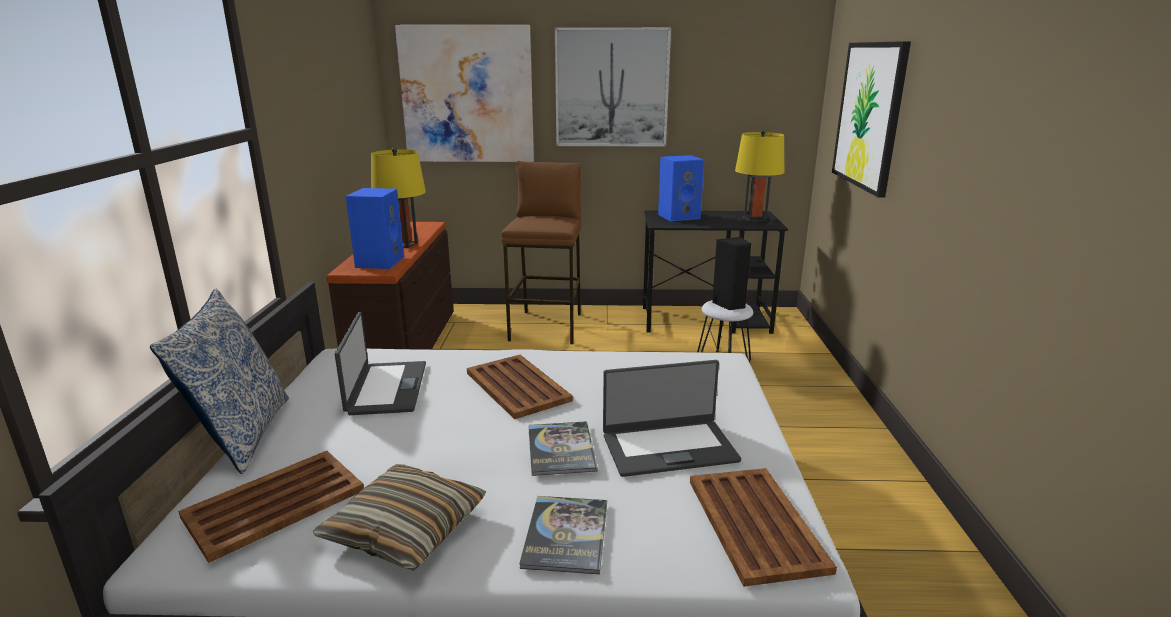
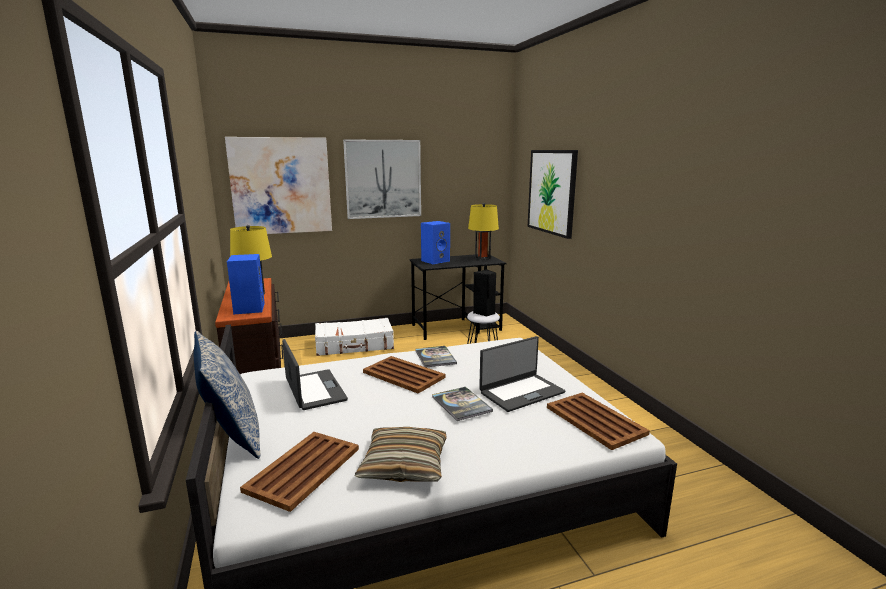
camera: 20 degrees left, 5 degrees down
(547, 327) = (354, 345): brown stool -> white suitcase
(566, 535) = (502, 447): book -> book (435, 357)

